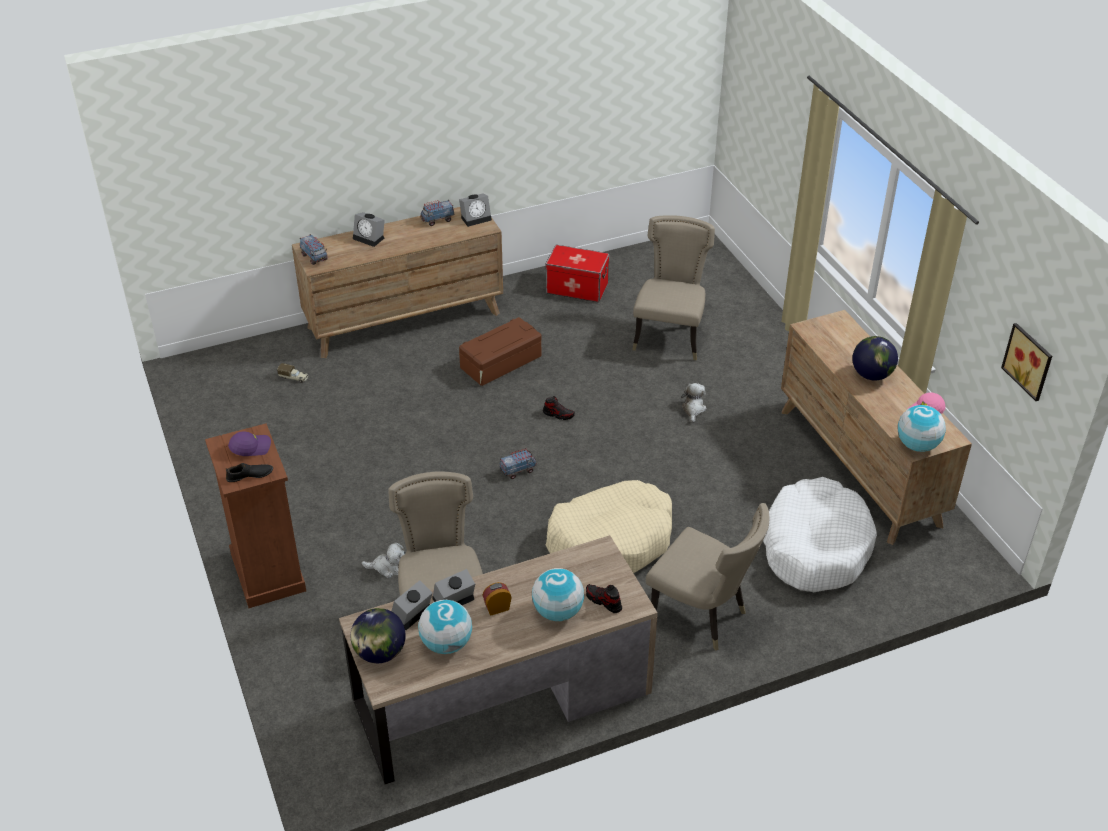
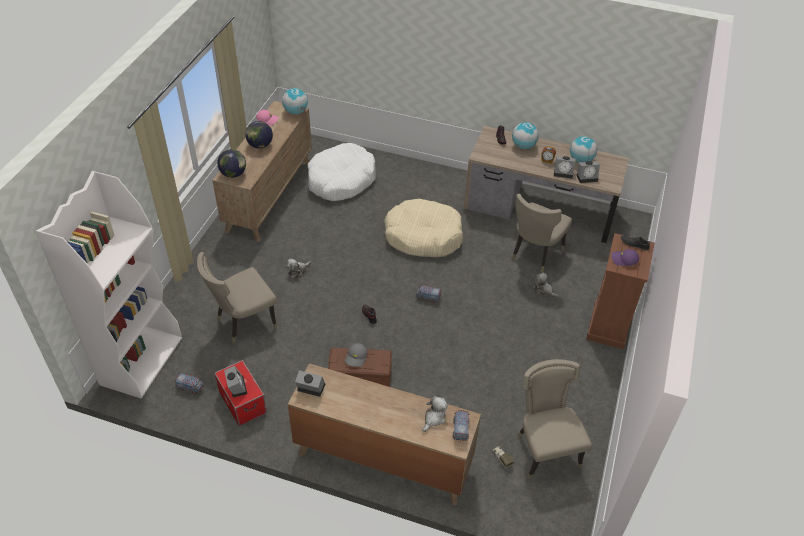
camera: 140 degrees left, 5 degrees up
(346, 253) = (434, 418): none -> plush toy
(370, 238) = (403, 422): alarm clock -> alarm clock (236, 386)
(379, 653) = (612, 172): globe -> globe (233, 174)
(437, 220) = (338, 406): toy truck -> toy truck (190, 388)
(505, 337) = (356, 358): none -> grey cap
(702, 617) = (424, 186): beige chair -> beige chair (545, 449)
(706, 264) = (141, 360): none -> white bookcase
(1029, 361) = (256, 41): picture -> none

